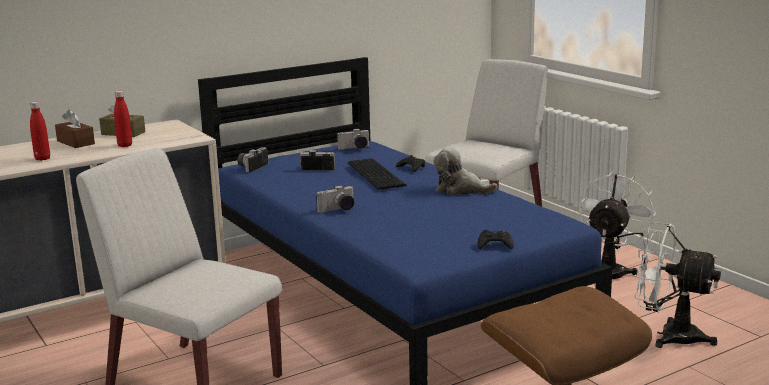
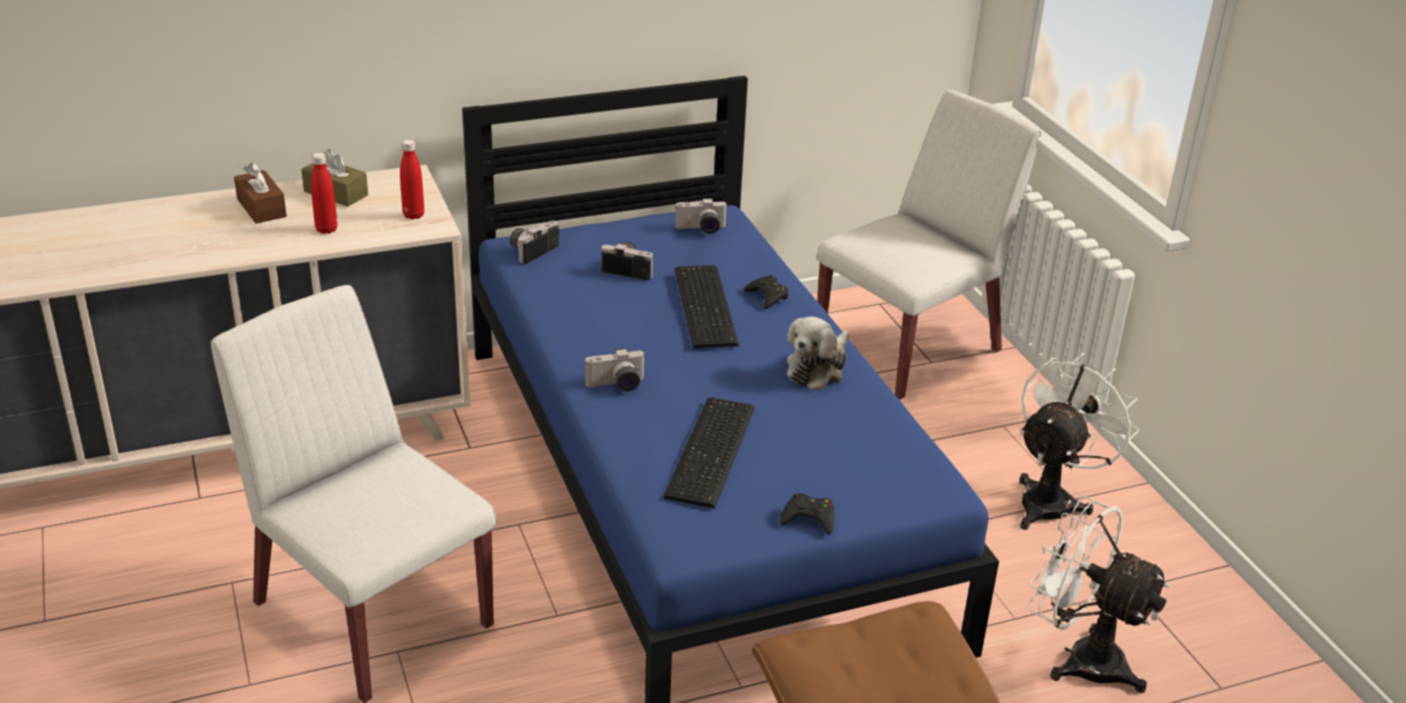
camera: 10 degrees right, 15 degrees up
(42, 159) = (202, 246): red bottle -> red bottle (413, 215)
(417, 226) = (714, 451): none -> keyboard
(460, 190) = (818, 368): plush toy -> plush toy turned 90 degrees counterclockwise

